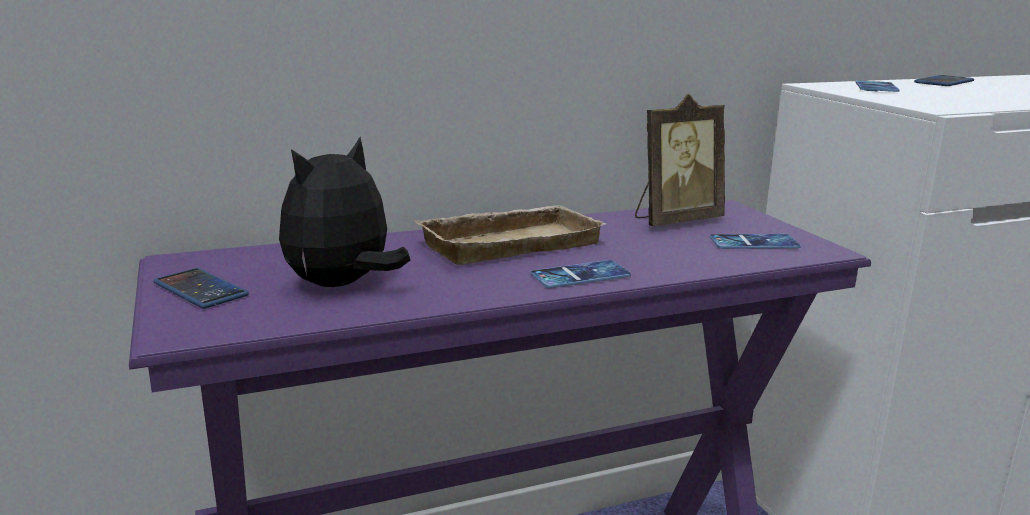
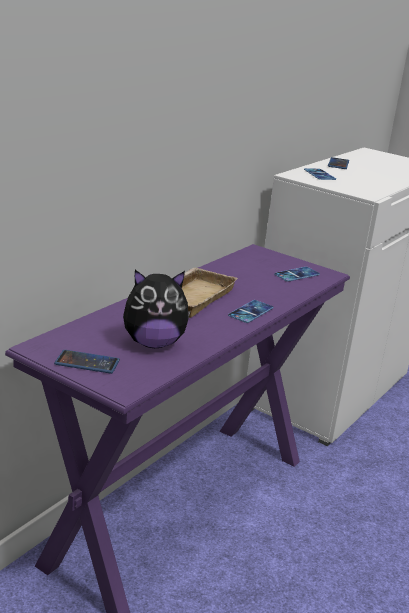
camera: 35 degrees left, 5 degrees up
(342, 285) = (153, 343): plush toy -> plush toy turned 105 degrees counterclockwise
(674, 221) = (246, 265): picture frame -> none

